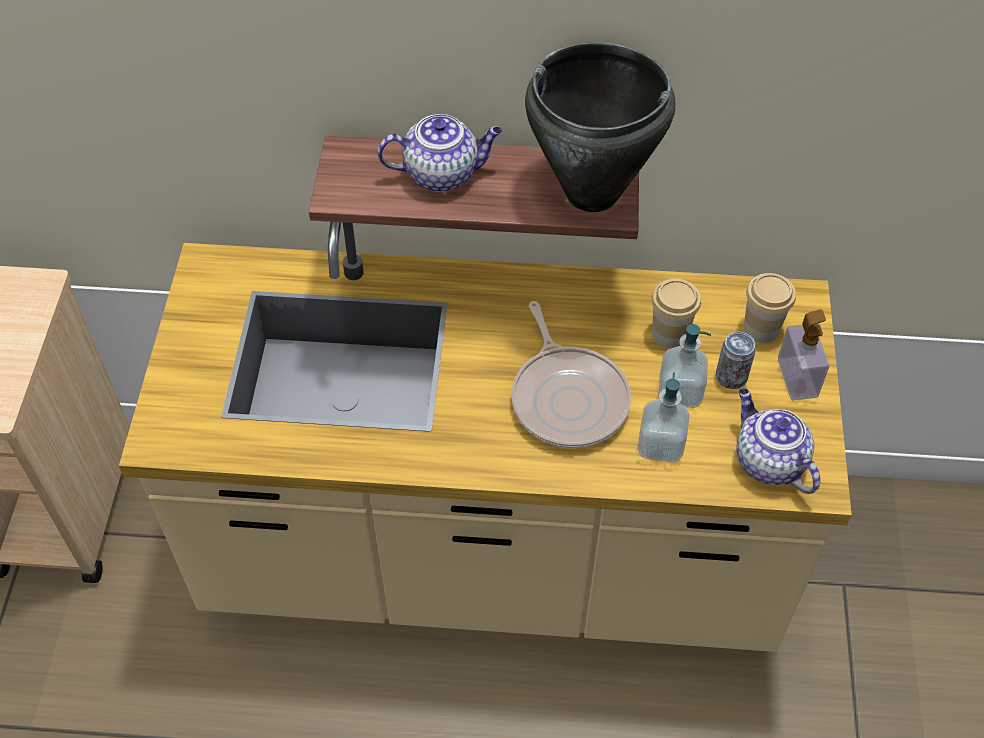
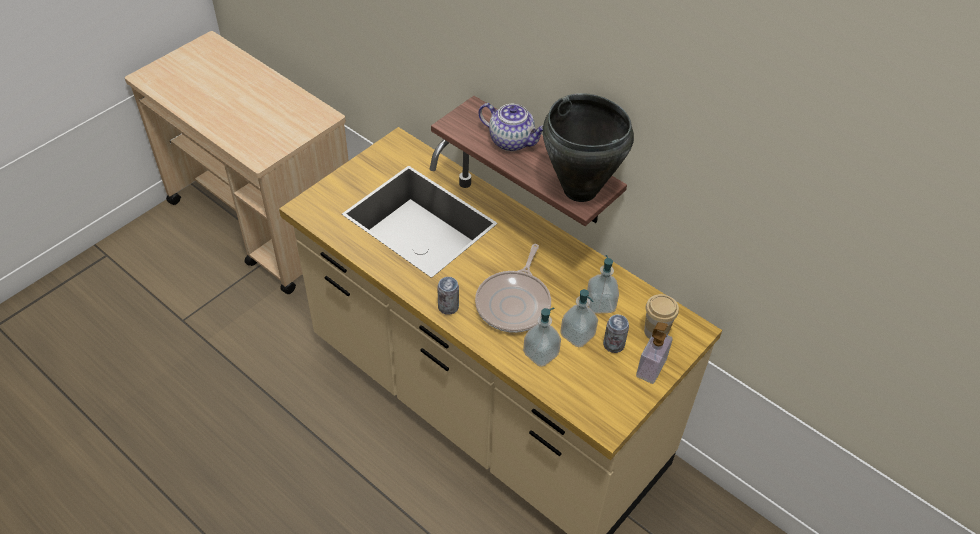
camera: 35 degrees right, 5 degrees down
(491, 457) = (448, 307): none -> can
(669, 334) = (600, 304): cup -> soap dispenser
(767, 461) = (591, 397): teapot -> none

